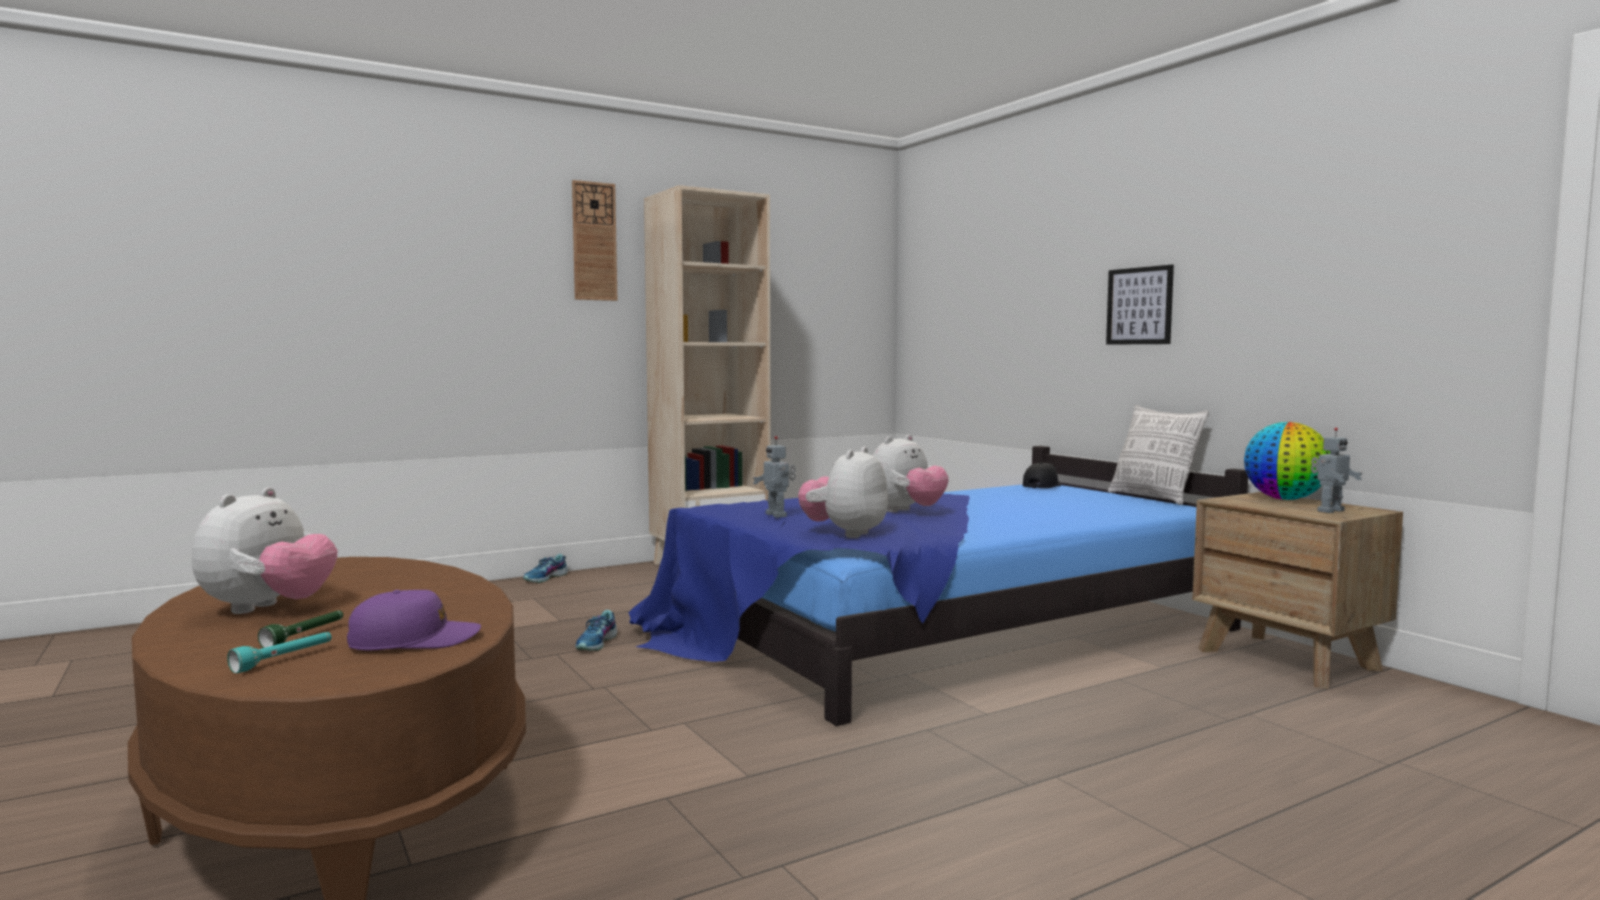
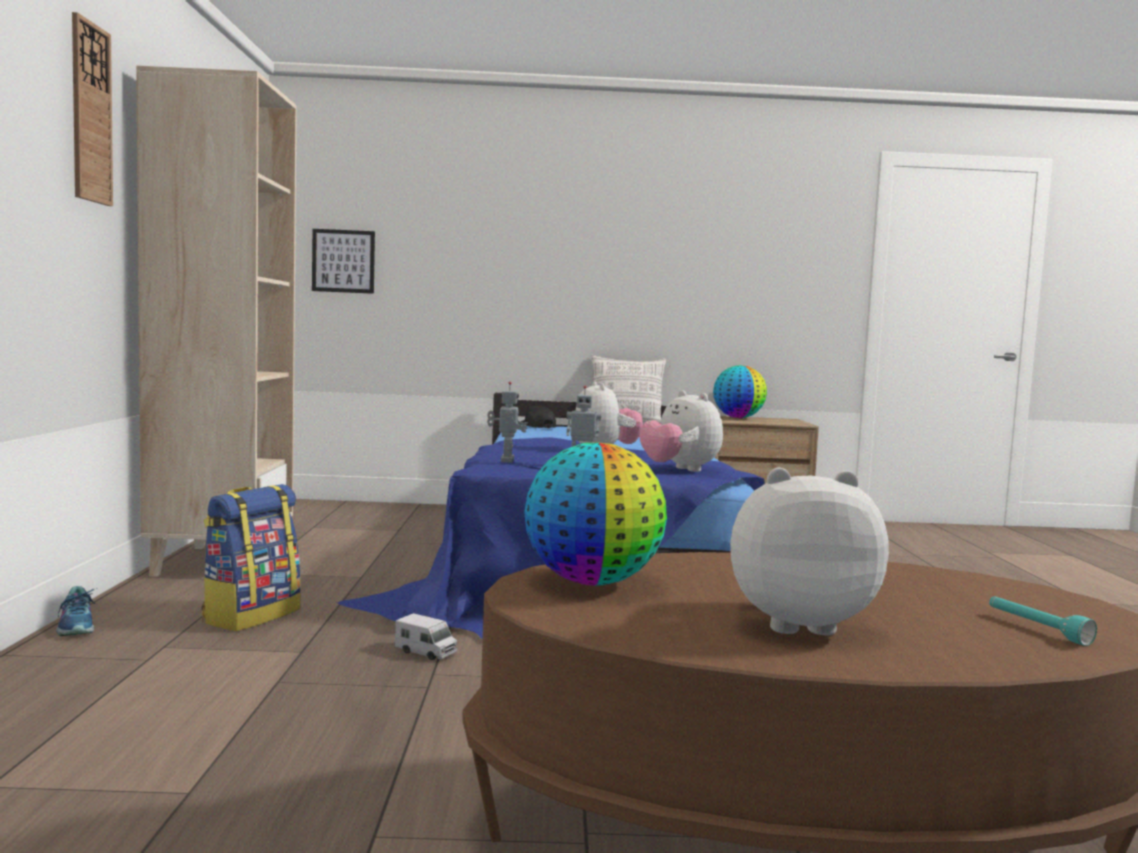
camera: 60 degrees left, 0 degrees up
(268, 609) = (796, 623): plush toy -> plush toy turned 45 degrees counterclockwise
(305, 636) = (942, 618): green flashlight -> none
(350, 569) = (592, 582): none -> globe
(414, 640) = (973, 590): purple cap -> none
(597, 643) = (426, 652): shoe -> toy truck
(612, 596) = (251, 615): none -> backpack
(1139, 306) = (595, 275): picture -> picture (343, 261)
(1329, 511) = (785, 421): toy robot -> toy robot (505, 460)

